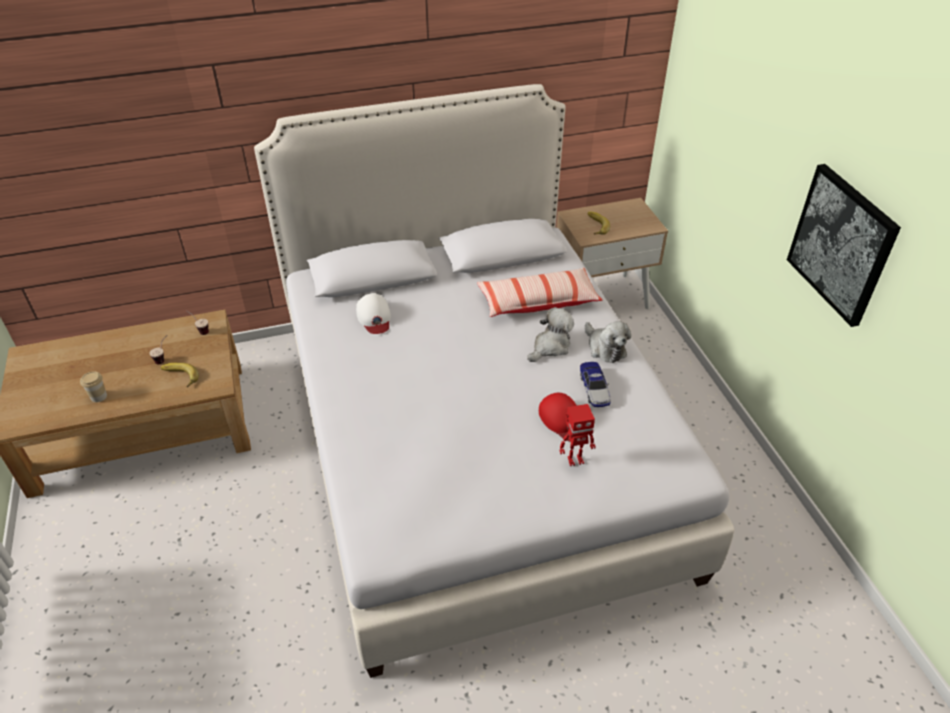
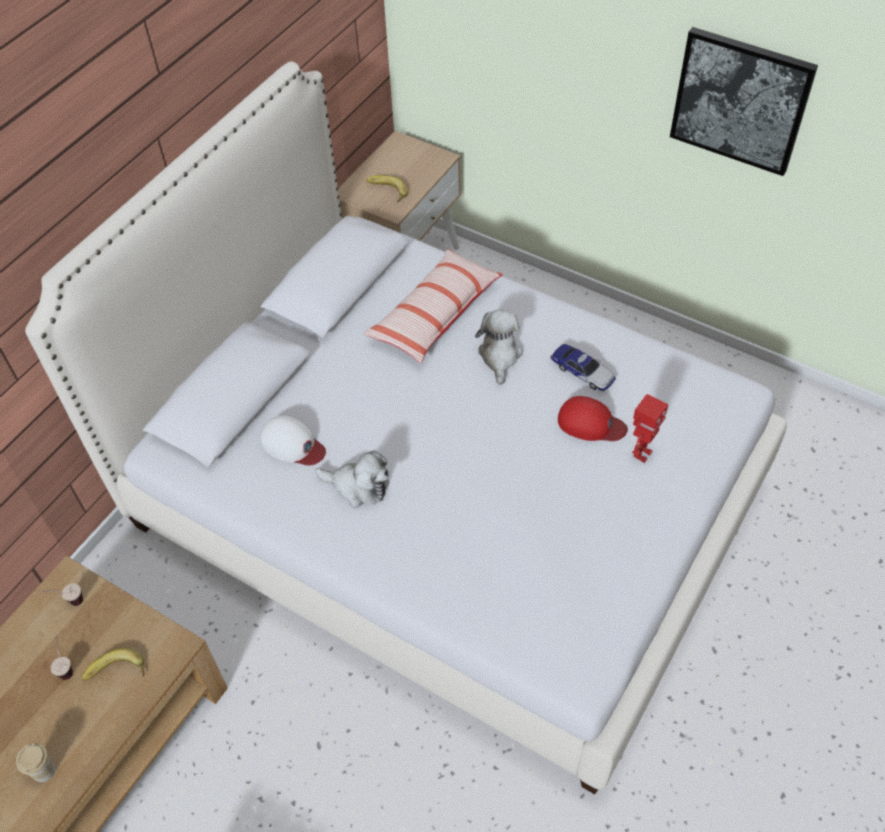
camera: 40 degrees left, 10 degrees up
(605, 348) = (547, 323): plush toy -> plush toy (358, 486)

